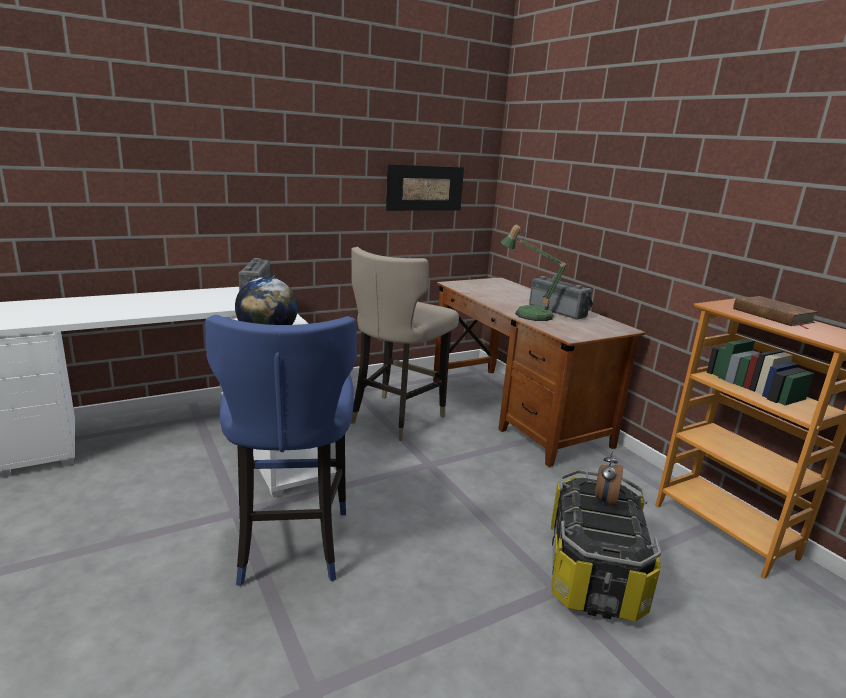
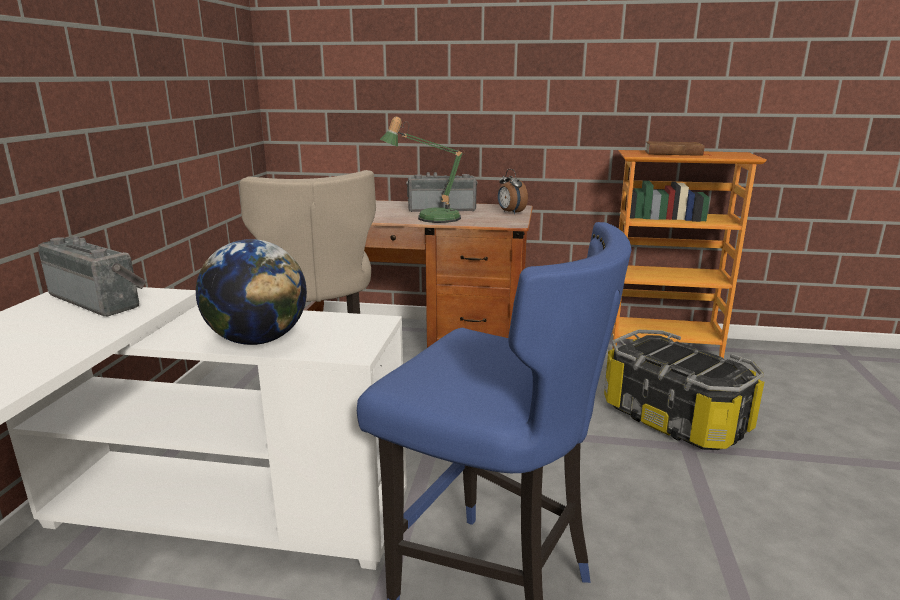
camera: 50 degrees left, 0 degrees up
(425, 188) = (202, 92): picture -> none
(604, 500) = (664, 351): alarm clock -> alarm clock (510, 212)

